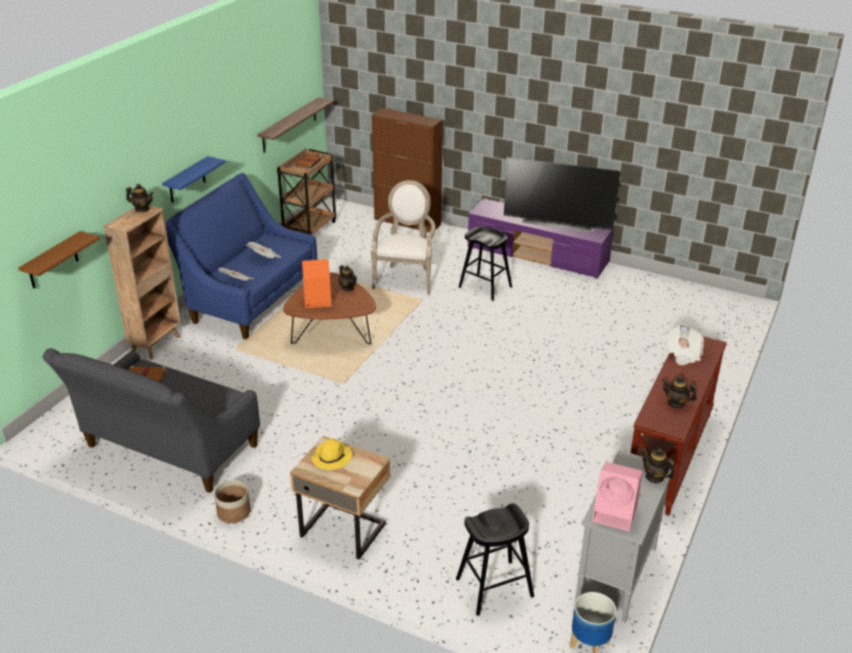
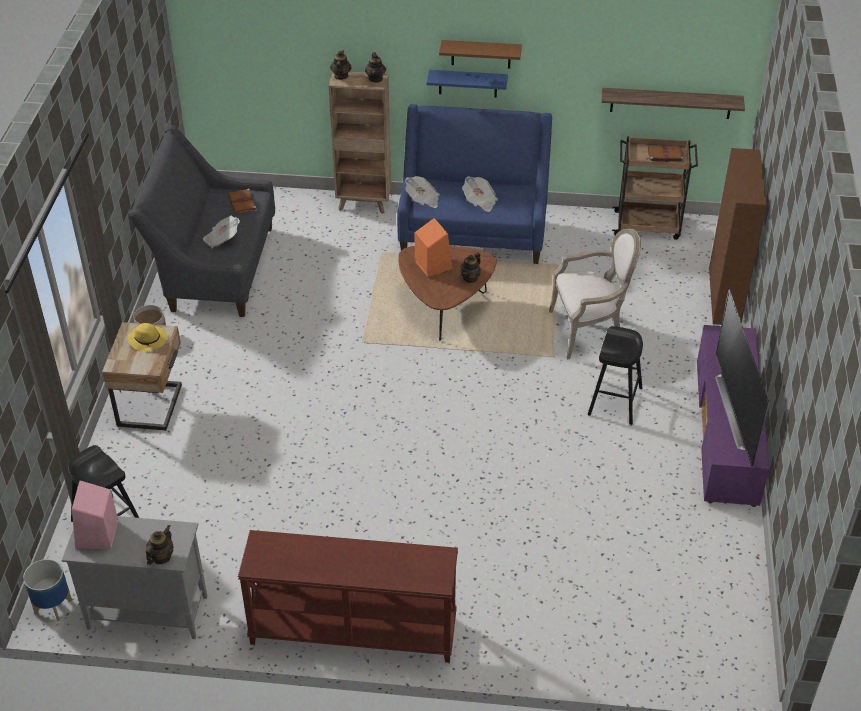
camera: 70 degrees right, 10 degrees up
(53, 261) = (271, 71): brown shelf -> brown shelf (481, 54)
(676, 403) = (300, 560): teapot -> teapot (341, 76)
(683, 354) = (404, 555): newspaper -> newspaper (222, 239)

